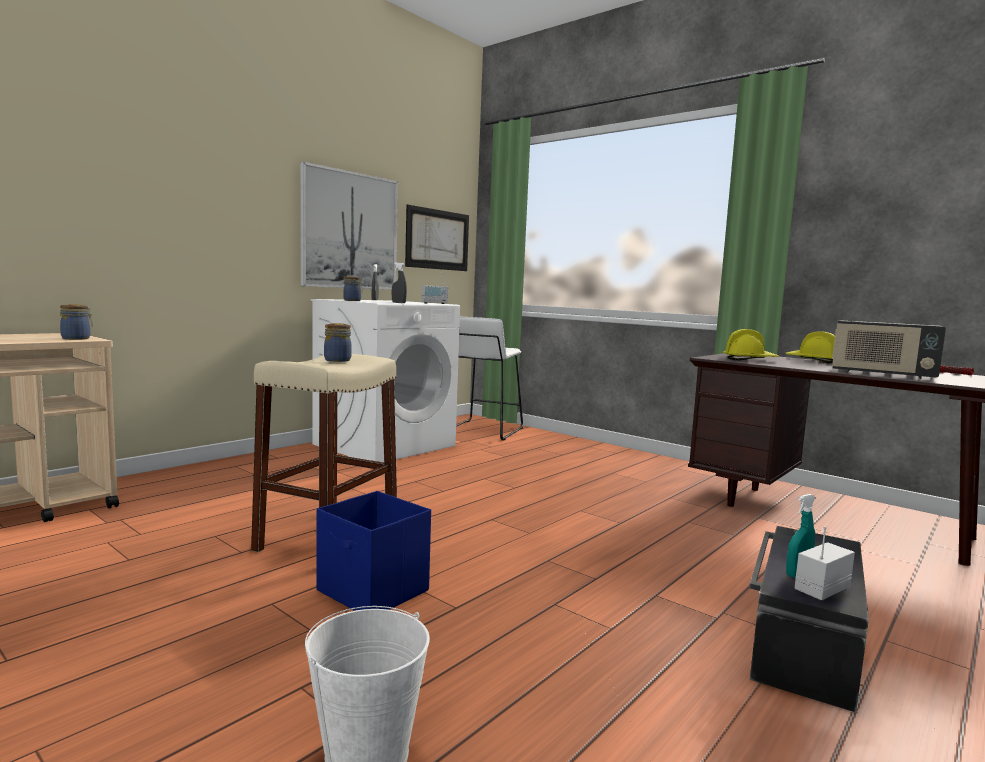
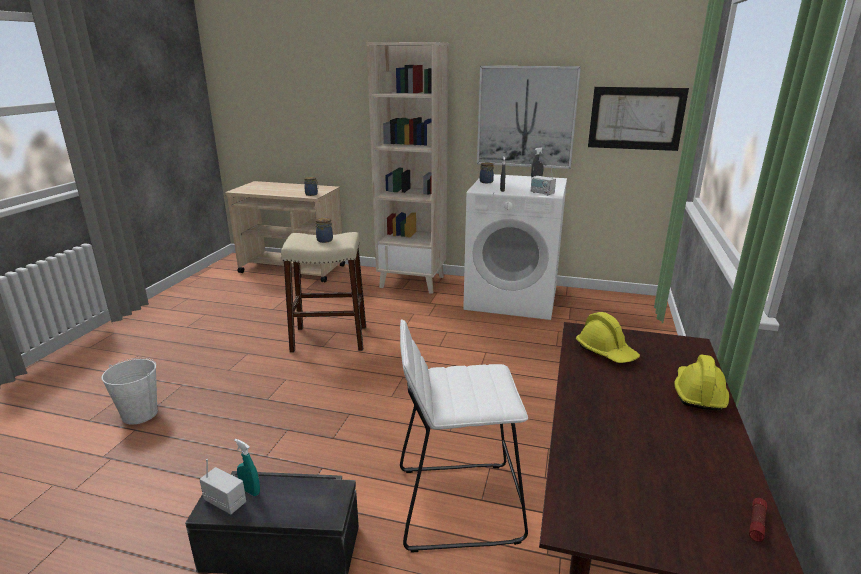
camera: 65 degrees right, 15 degrees up
(248, 466) = (413, 282): none -> beige bookcase
(373, 591) = (272, 372): blue storage box -> none
(483, 430) = (620, 316): white stool -> white stool (458, 503)
(882, 374) = (591, 440): radio -> none

